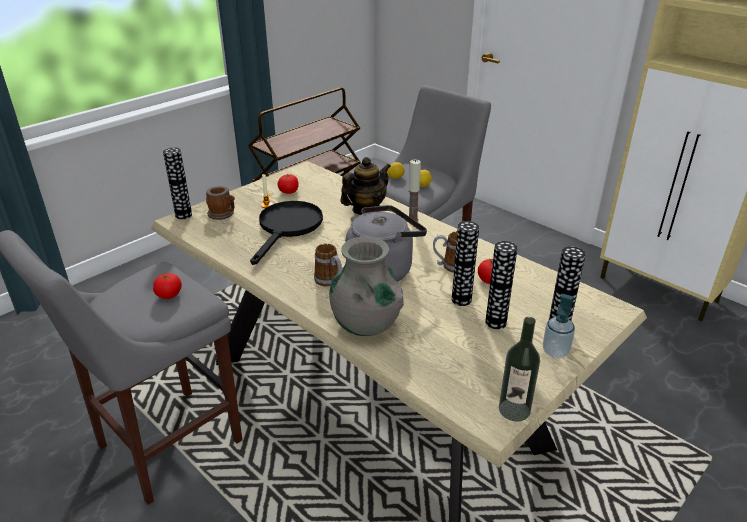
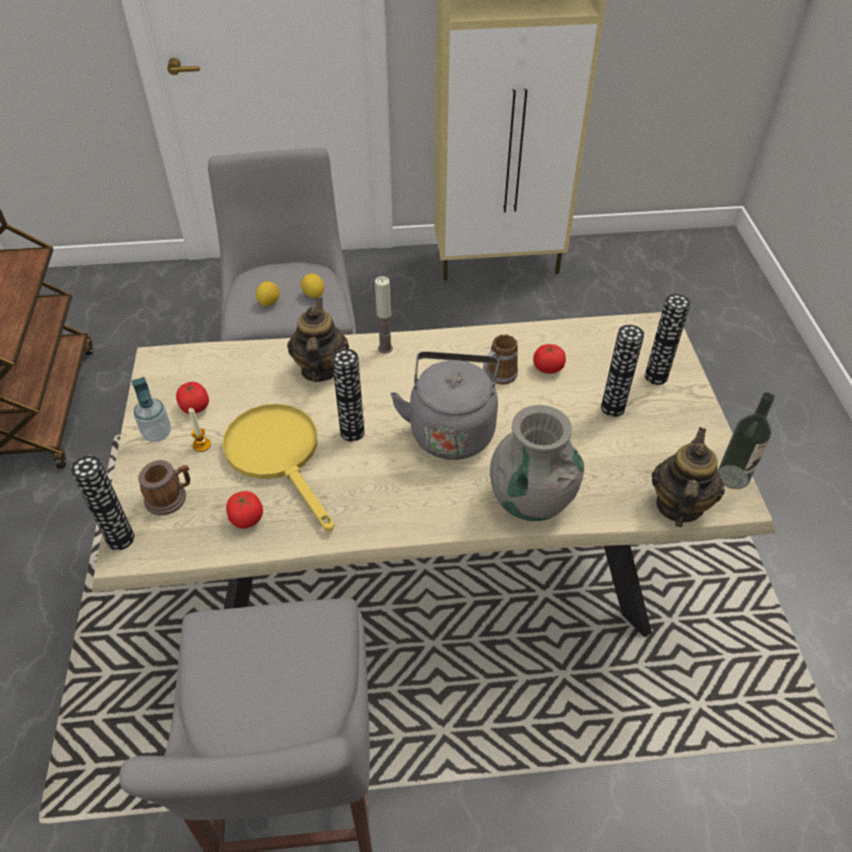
camera: 50 degrees left, 15 degrees up
(169, 295) = (285, 646): tomato -> tomato (246, 518)
(287, 228) = (279, 455): black frying pan -> yellow frying pan
(330, 282) = (430, 483): mug -> none
(447, 392) = (678, 505): none -> teapot
(461, 300) = (558, 407): vase -> vase (352, 432)
(555, 351) = (683, 400): soap dispenser -> soap dispenser (157, 433)

